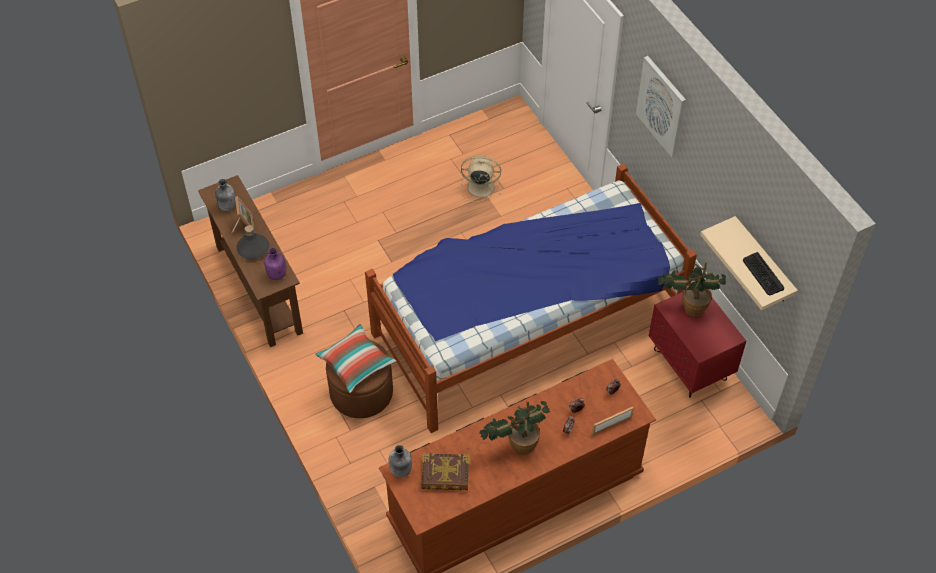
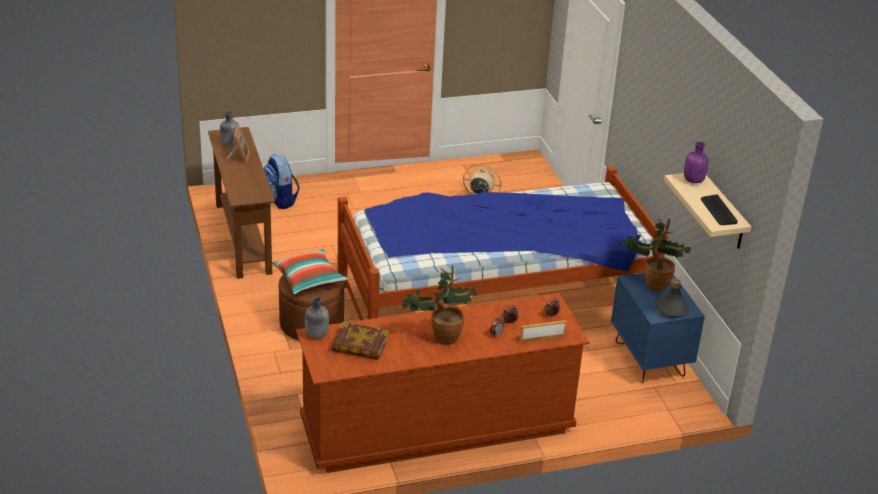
camera: 10 degrees right, 20 degrees down
(253, 248) = (241, 173): grey bottle -> grey bottle (670, 309)
(277, 274) = (256, 192): purple bottle -> purple bottle (694, 180)
(280, 226) = (281, 200): none -> backpack
(662, 106) = (649, 82): picture -> none
(690, 365) = (649, 359): red nightstand -> blue nightstand

